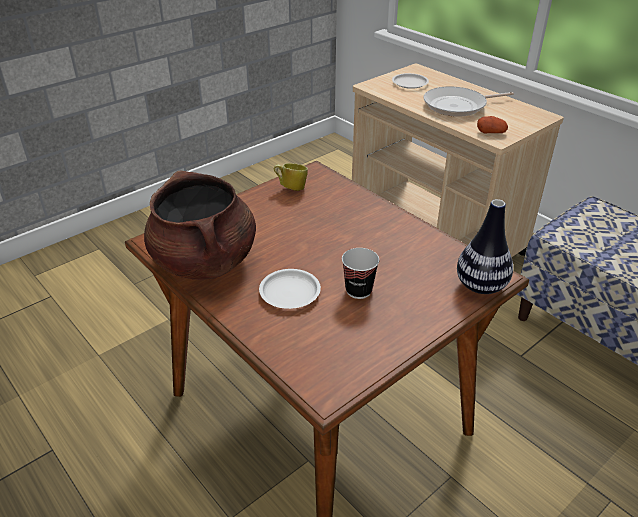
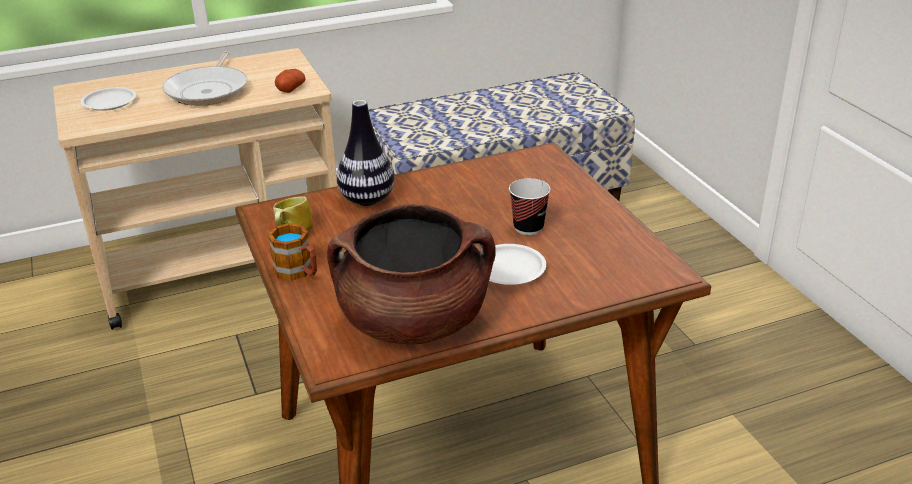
camera: 70 degrees left, 5 degrees down
(246, 202) = (298, 272): none -> mug
(480, 286) = (555, 164): vase -> vase (367, 199)

